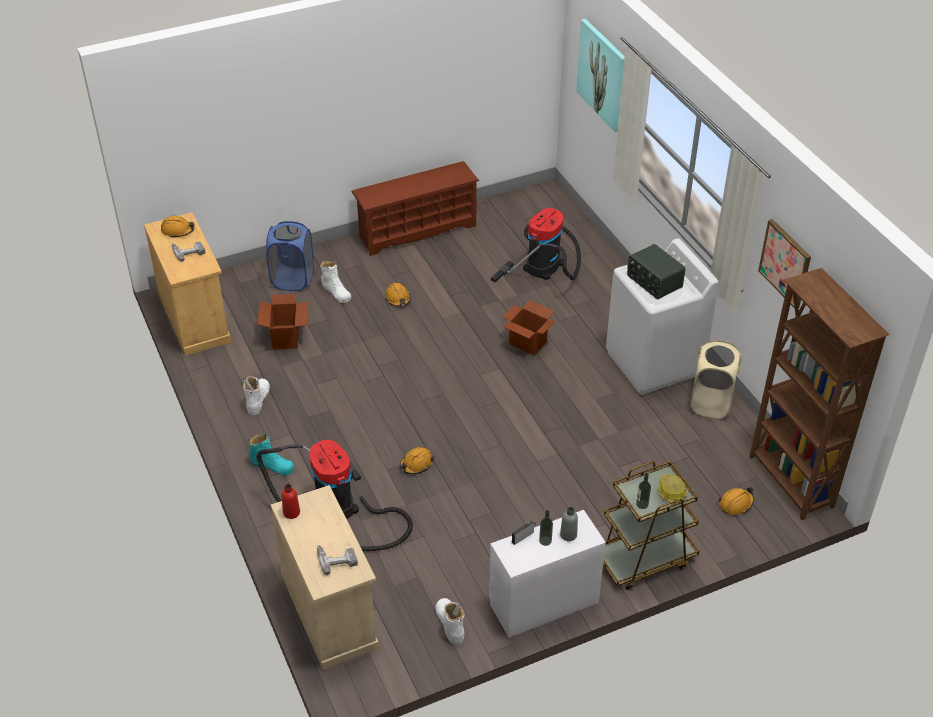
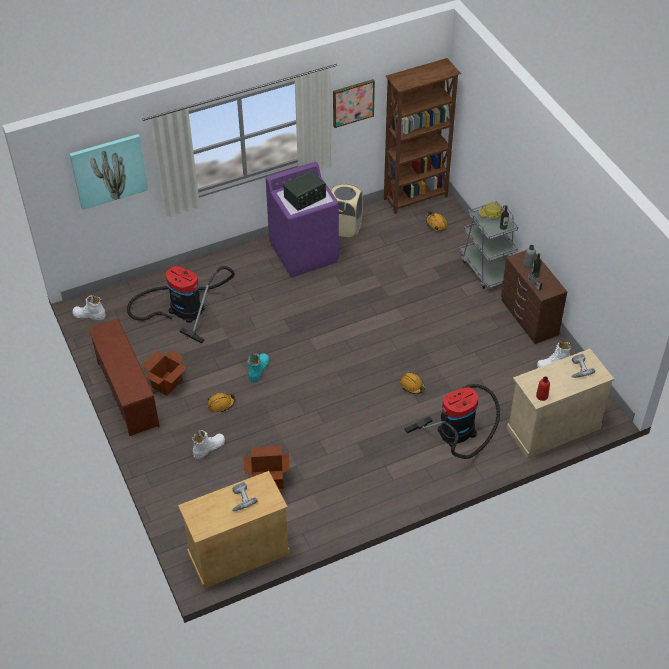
camera: 90 degrees left, 5 degrees up
(178, 230) = (207, 512): orange hard hat -> none
(258, 399) = (345, 492): white boot -> white boot (89, 315)
(272, 465) = (419, 475): turquoise boot -> turquoise boot (258, 369)
(293, 279) = (188, 482): blue laundry basket -> none
(527, 343) = (280, 321): cardboard box -> cardboard box (167, 384)
(543, 602) = (528, 318): white dresser -> brown dresser
(644, 559) = (487, 269): brown cart -> grey cart
(654, 363) = (304, 253): white washing machine -> purple washing machine

